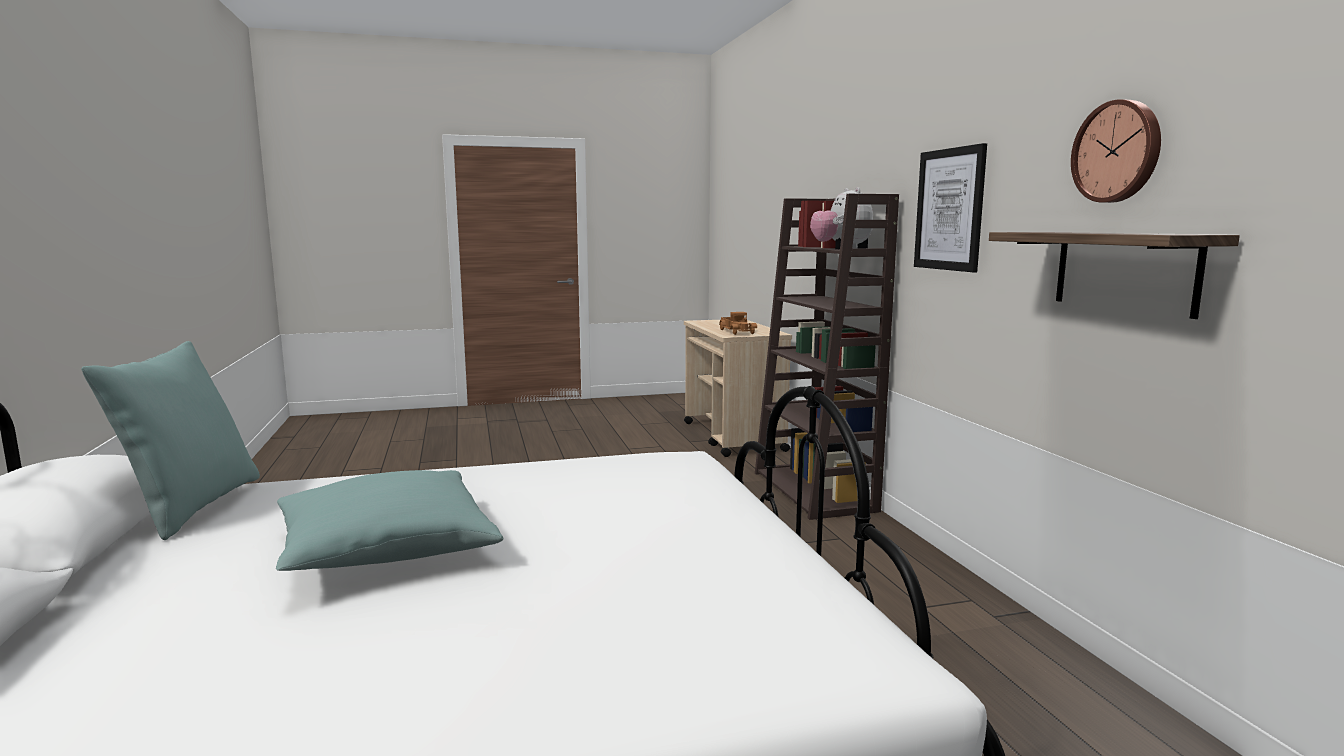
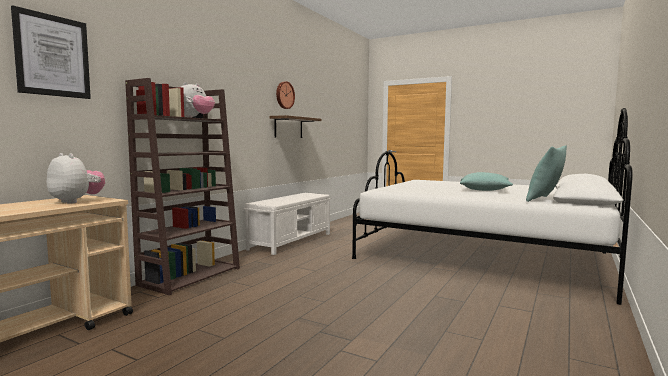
camera: 135 degrees left, 5 degrees down
(738, 331) = (76, 201): toy truck -> plush toy
(949, 209) = (232, 103): picture -> picture (53, 56)
(984, 620) = (291, 241): none -> white bench

